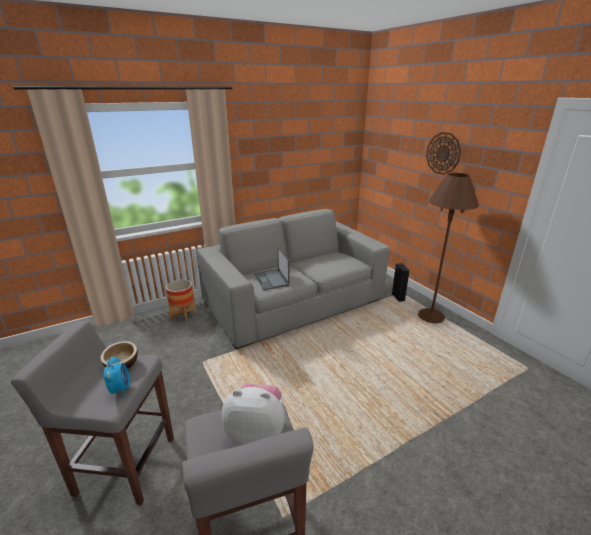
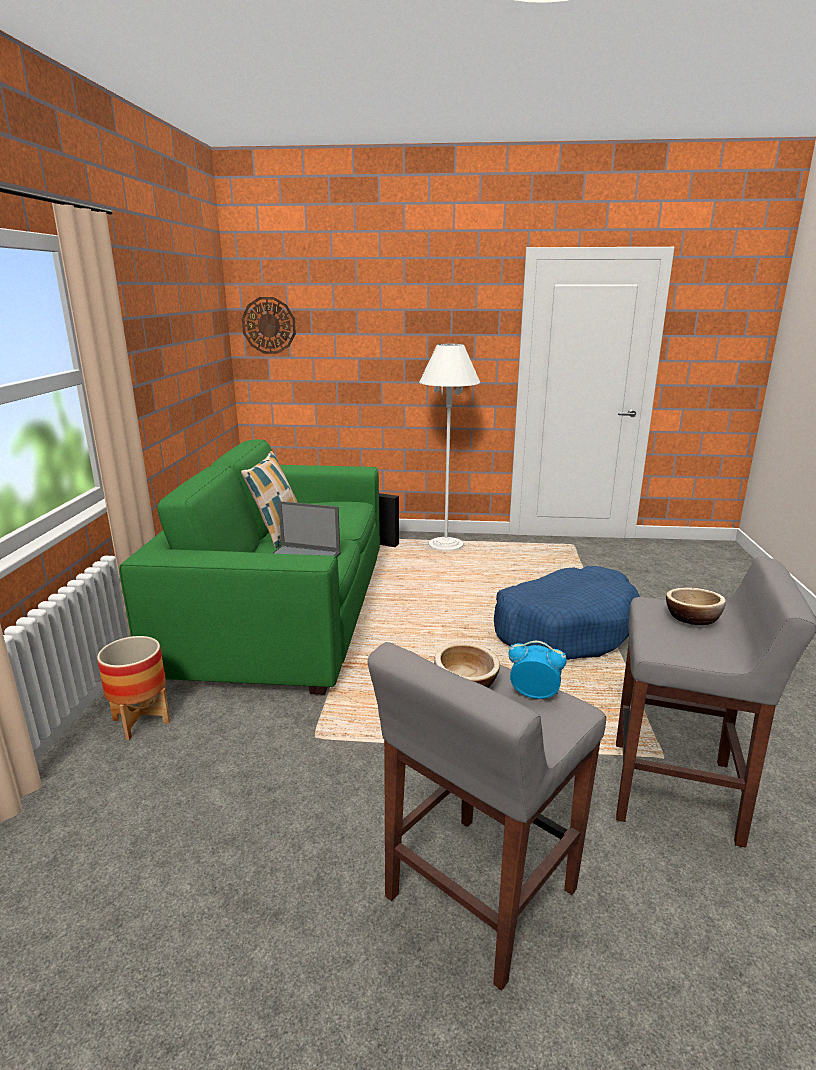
camera: 55 degrees left, 5 degrees down
(256, 432) = (692, 618): plush toy -> bowl
(294, 302) = (284, 607): grey sofa -> green sofa
(296, 262) = (277, 533): none -> pillow
(393, 409) = (564, 628): none -> blue dog bed
(431, 316) = (446, 545): brown floor lamp -> white floor lamp
(443, 153) = (394, 326): wall clock -> wall clock (269, 325)

